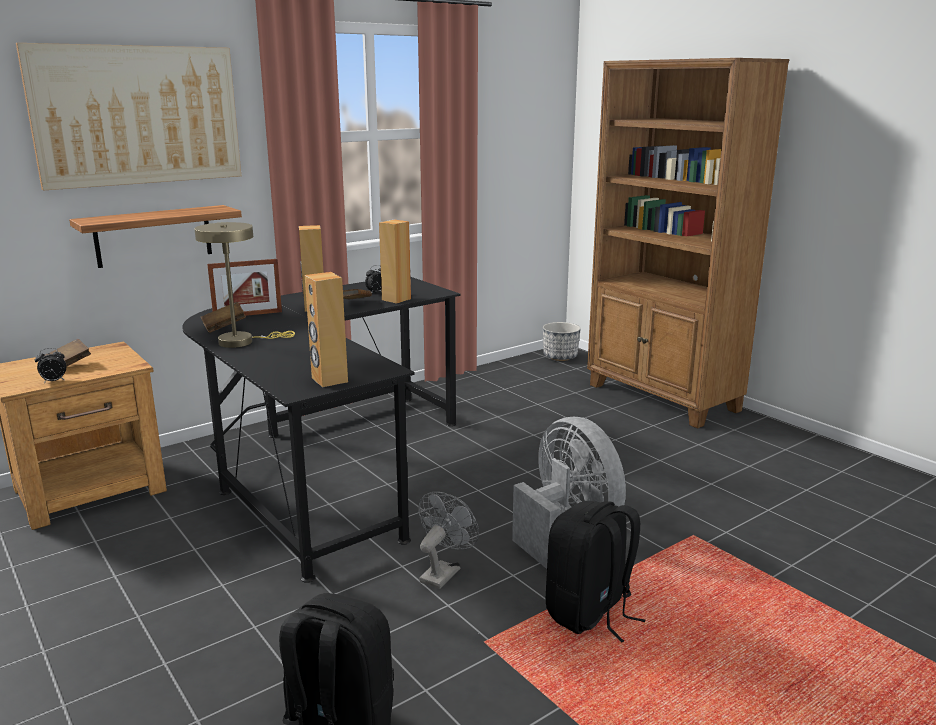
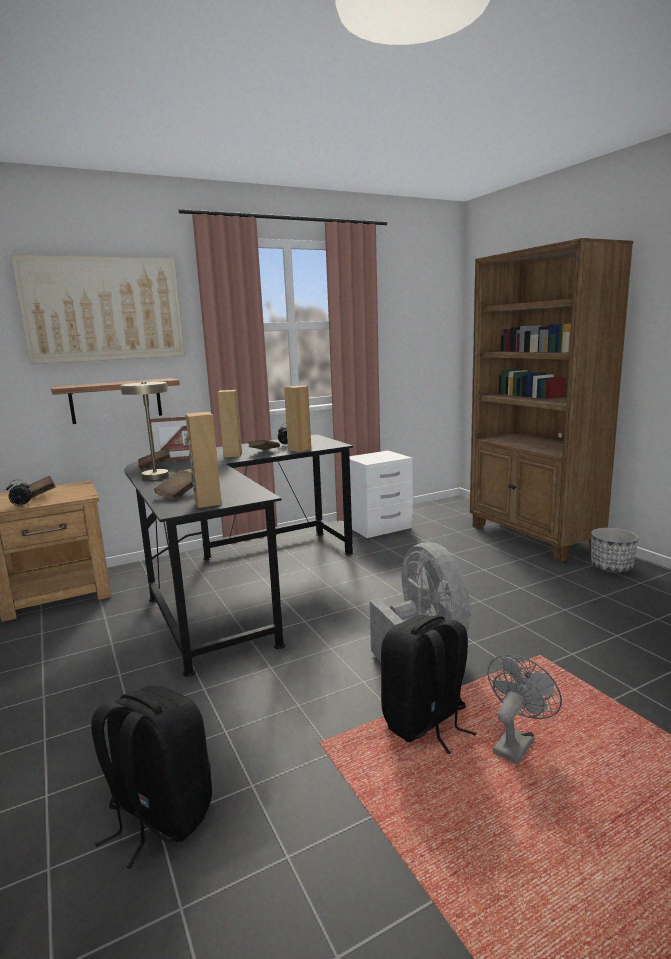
camera: 10 degrees right, 5 degrees down
(285, 368) = (179, 494): none -> brown book
(443, 572) = (303, 675): grey fan -> grey fan (516, 742)
(478, 388) = (379, 527): none -> white nightstand
(560, 357) = (452, 505): planter -> planter (611, 568)

